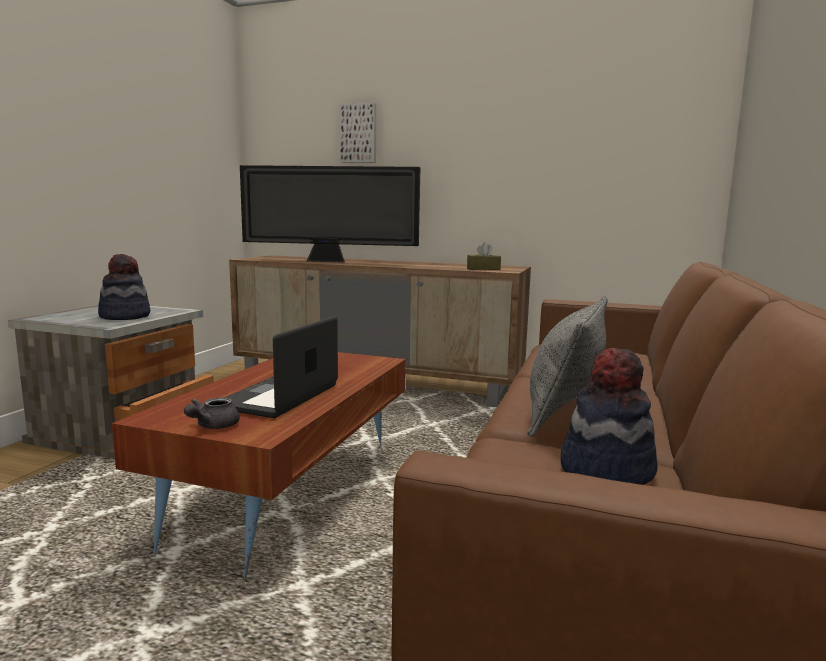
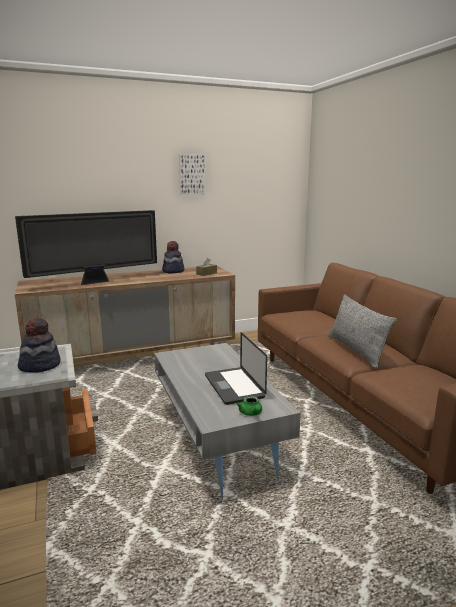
camera: 40 degrees left, 5 degrees up
(212, 426) = (251, 413): grey teapot -> green teapot
(291, 492) = (218, 439): brown coffee table -> grey coffee table
(359, 133) = (89, 182): picture -> picture (191, 174)
(605, 469) = (417, 372): hat -> hat (173, 271)

